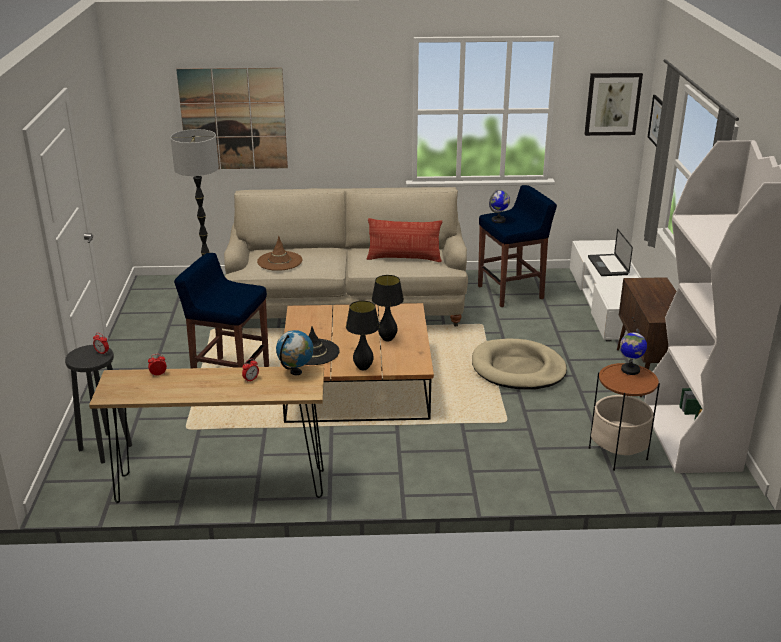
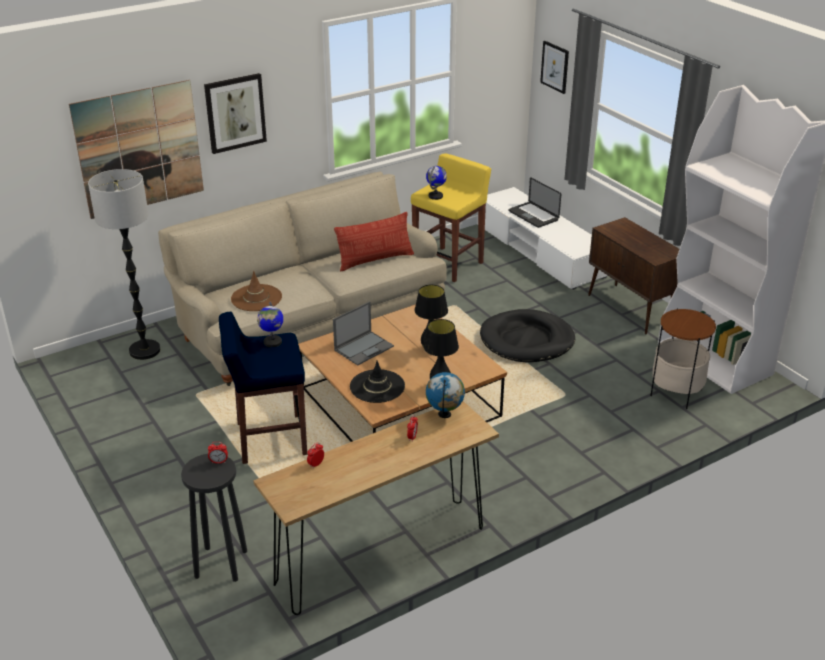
camera: 30 degrees left, 5 degrees up
(336, 322) = (364, 348): none -> laptop
(511, 292) = (449, 264): blue stool -> yellow stool
(518, 369) = (527, 340): beige dog bed -> black dog bed
(612, 104) = (504, 55): picture -> picture (235, 113)
(630, 370) = (682, 315): globe -> globe (272, 342)

